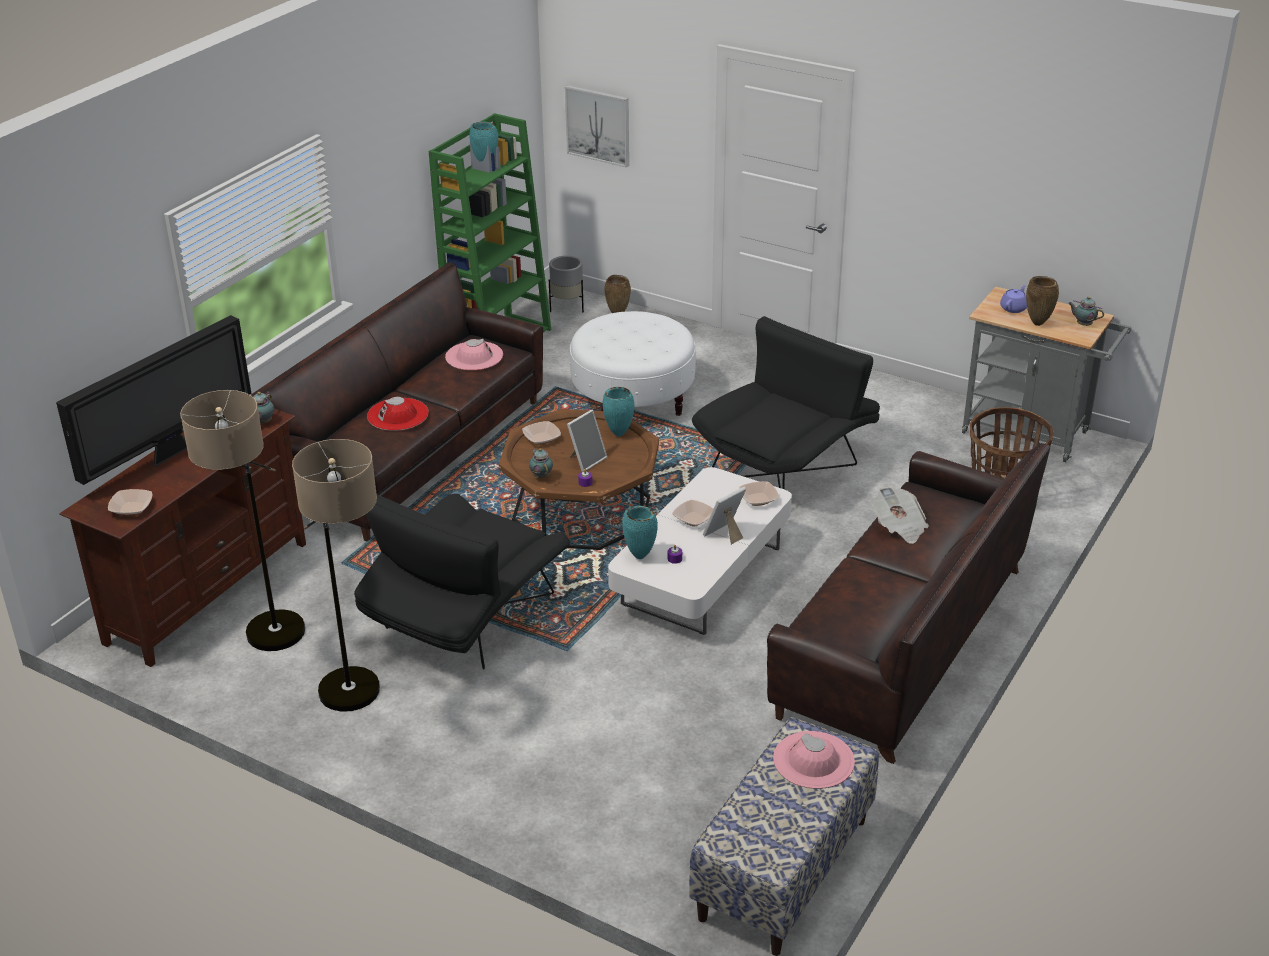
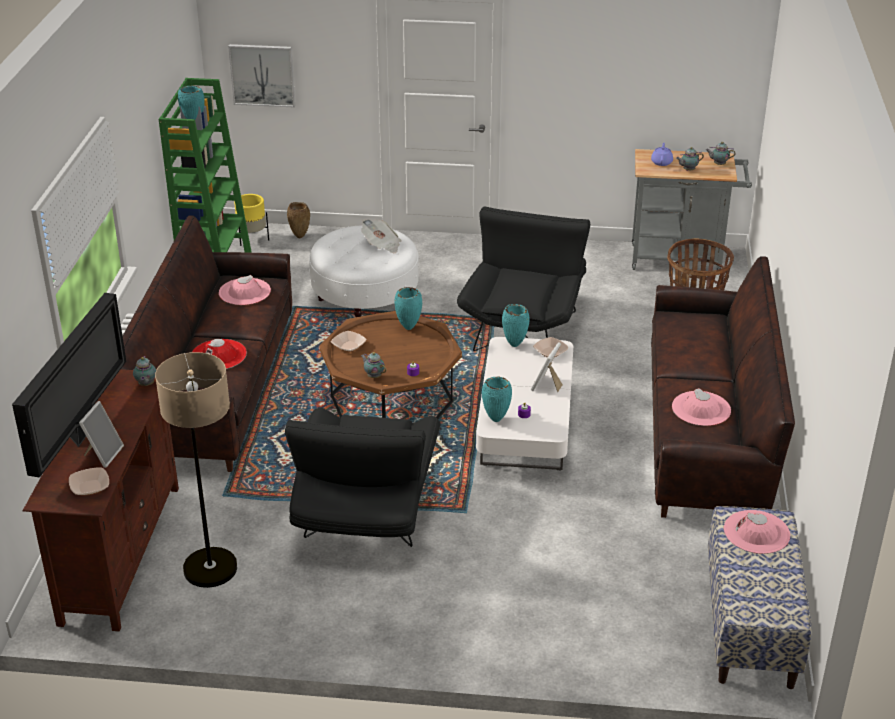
camera: 25 degrees left, 0 degrees up
(358, 705) = (330, 606): floor lamp -> none
(567, 307) = (252, 239): grey planter -> yellow planter
(586, 460) = (399, 355): picture frame -> picture frame (103, 454)
(693, 519) = (513, 380): bowl -> none
(726, 481) = (515, 345): none -> turquoise vase
(861, 604) = (701, 409): none -> pink hat
(899, 527) = (682, 345): newspaper -> newspaper (381, 245)
(1038, 323) = (688, 170): brown vase -> teapot

